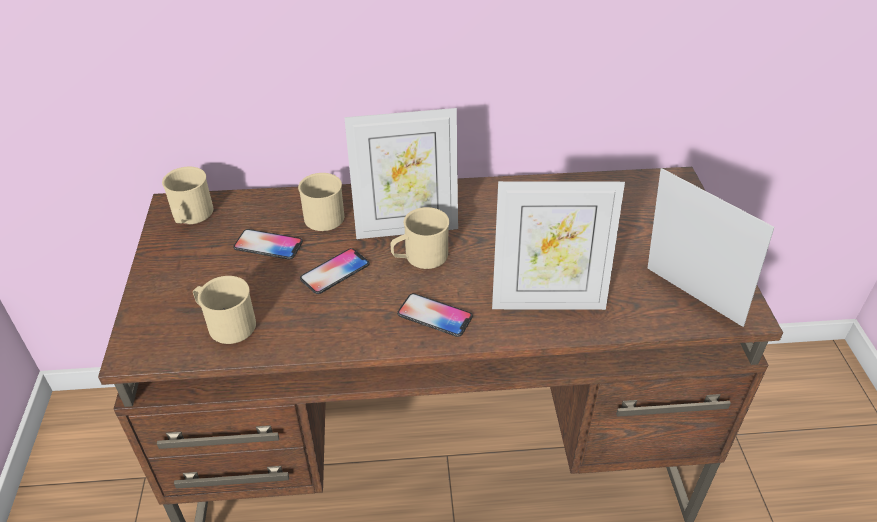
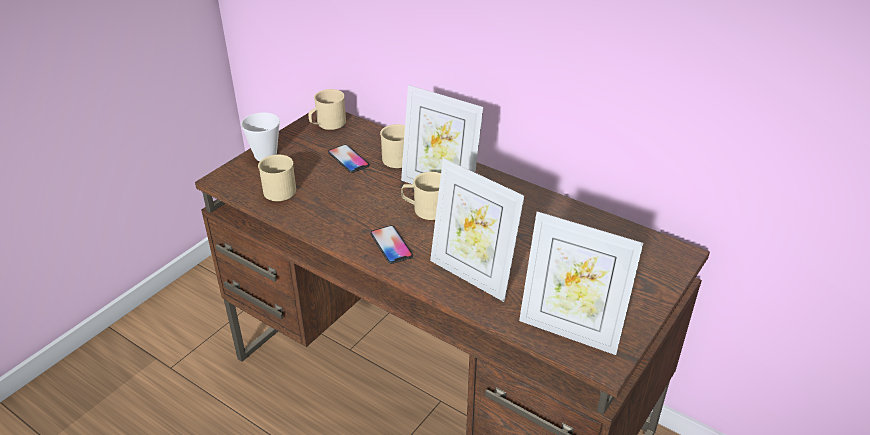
camera: 40 degrees right, 5 degrees down
(157, 292) = (265, 155): none -> cup
(335, 272) = (366, 192): phone -> none
(687, 301) = (570, 330): picture frame -> picture frame turned 120 degrees clockwise

